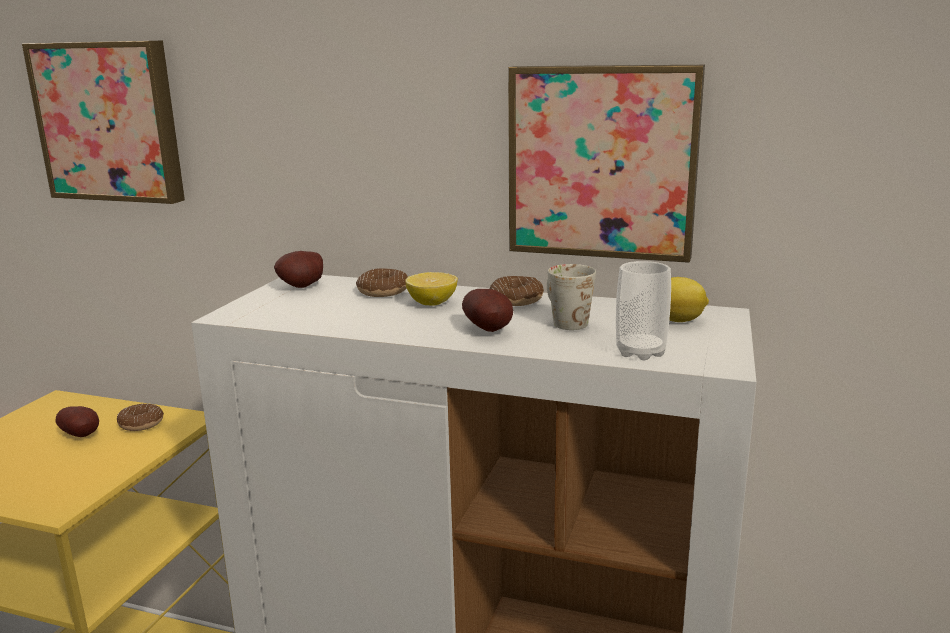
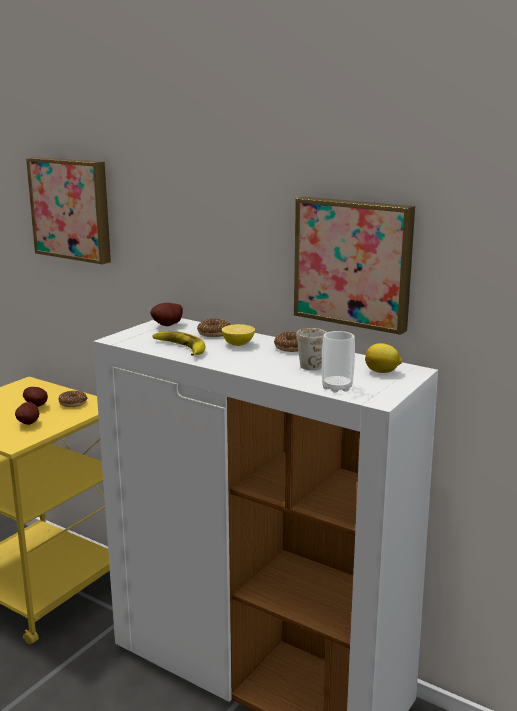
camera: 15 degrees right, 0 degrees up
(345, 318) = (180, 348): none -> banana
(489, 330) = (259, 364): potato -> potato (29, 423)

